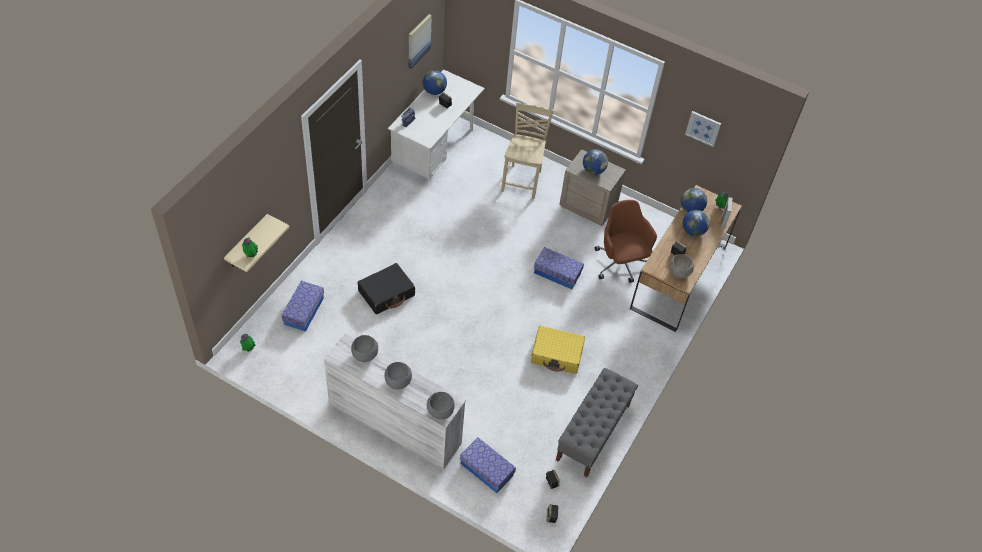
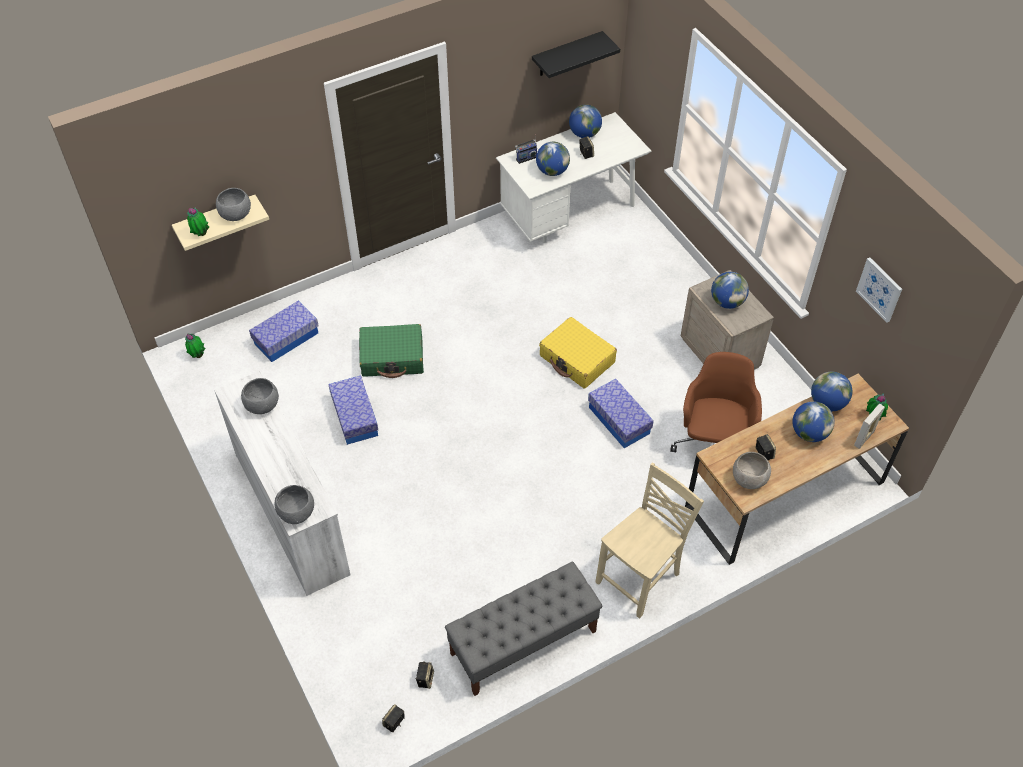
camera: 35 degrees right, 0 degrees up
(386, 293) = (392, 357): black suitcase -> green suitcase
(398, 381) = (275, 454): grey bowl -> grey bowl (236, 215)
(418, 40) = (566, 54): picture -> black shelf
(432, 124) = (552, 171): none -> globe
(486, 469) = (357, 622): storage box -> storage box (354, 417)
(522, 181) = (654, 289): beige chair -> beige chair (640, 579)
(557, 354) = (547, 521): yellow suitcase -> yellow suitcase (577, 359)

